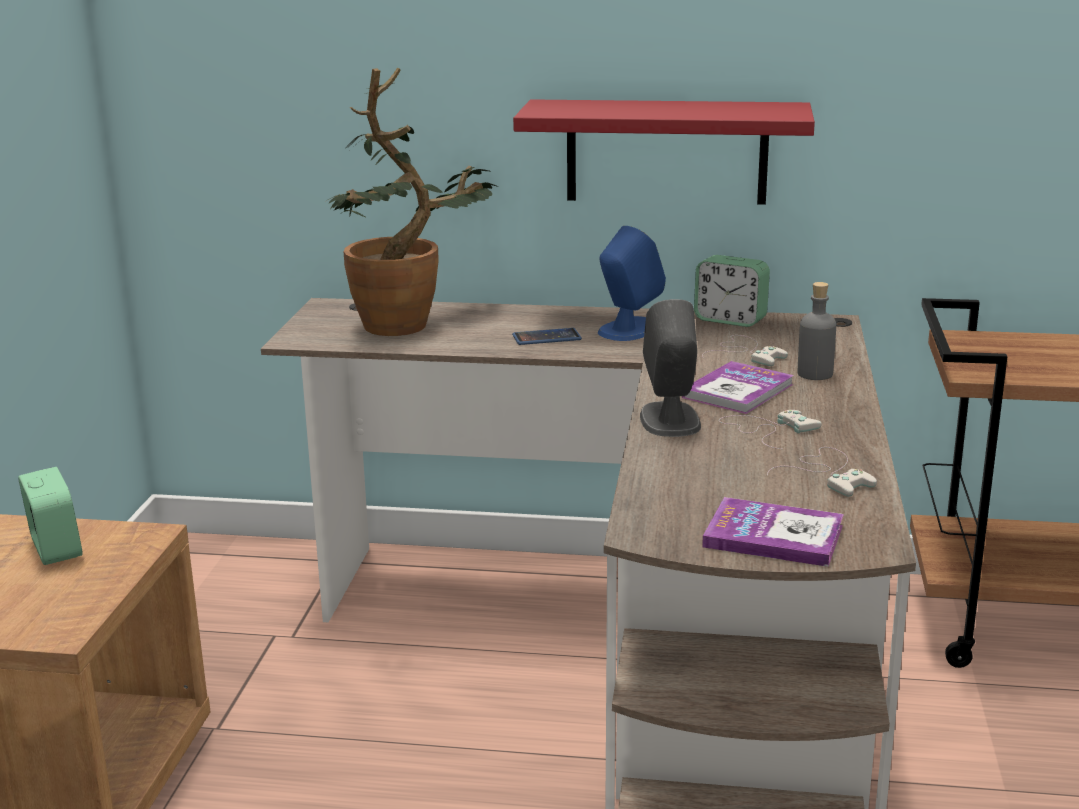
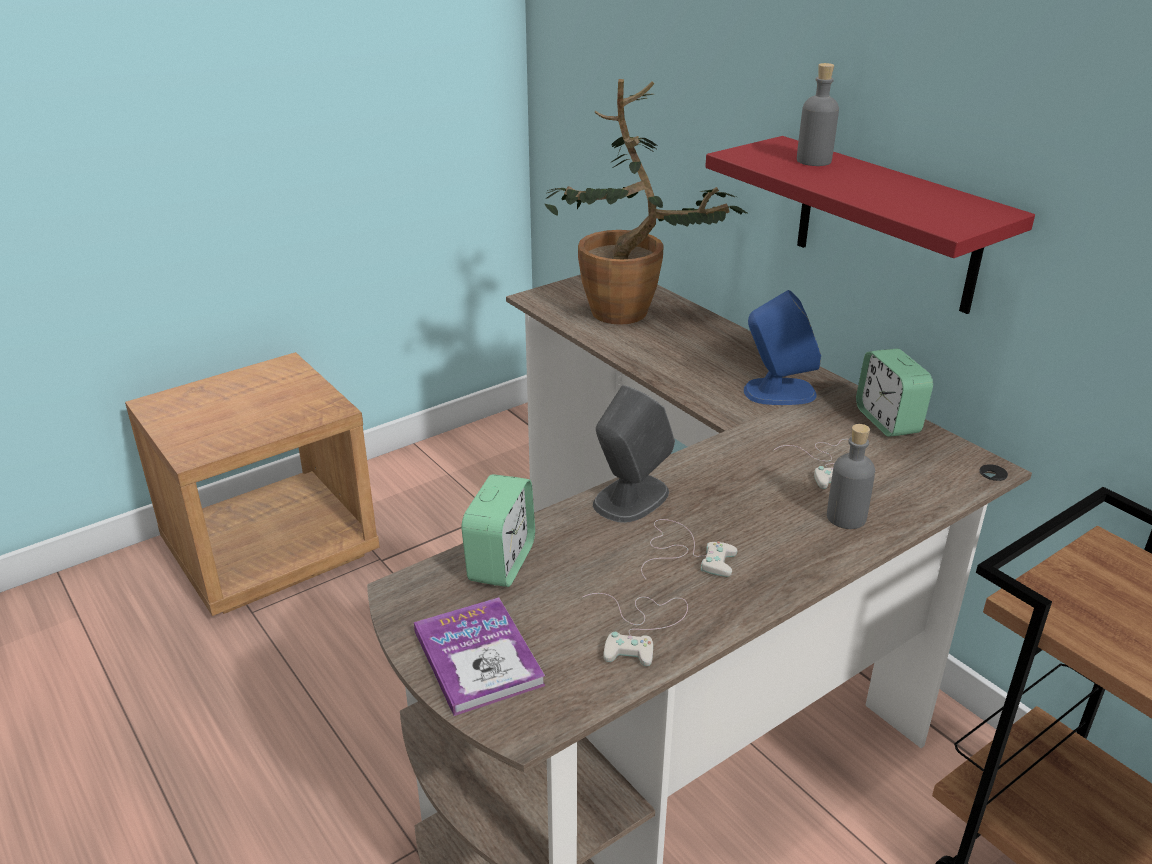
camera: 45 degrees right, 10 degrees up
(55, 549) = (280, 394): alarm clock -> alarm clock (501, 562)
(546, 338) = (700, 371): phone -> none
(602, 106) = (814, 161): none -> grey bottle
(738, 391) = (742, 499): book -> none

